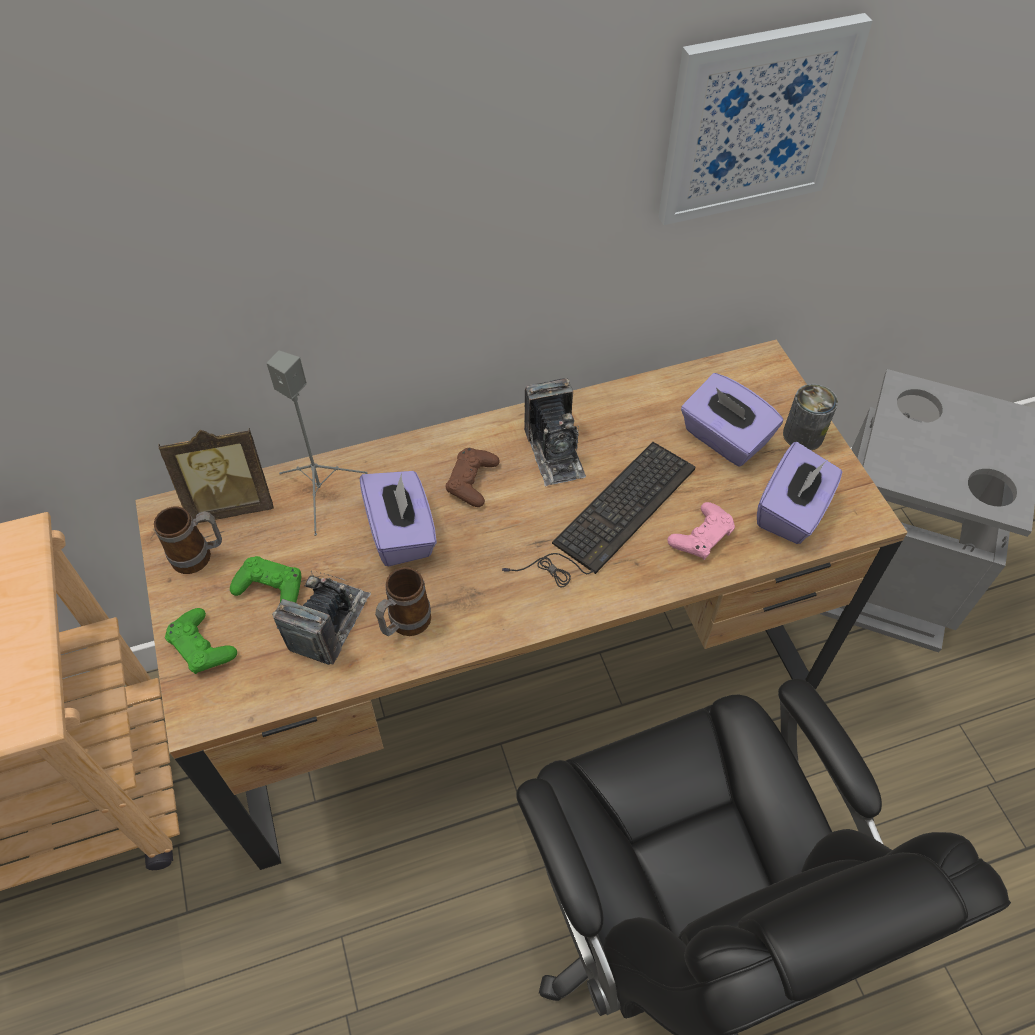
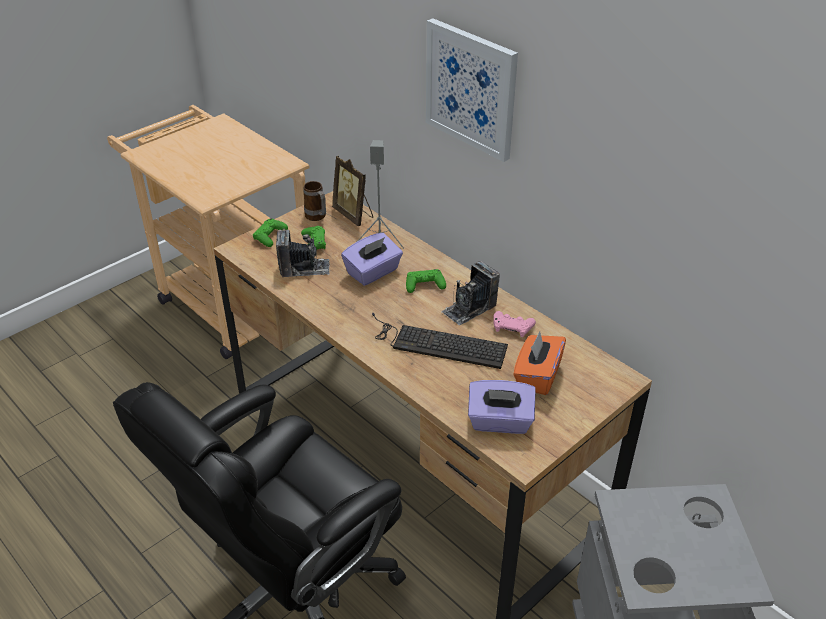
camera: 65 degrees right, 15 degrees down
(404, 625) = (318, 292): mug -> none
(472, 481) = (424, 285): brown game controller -> green game controller
(701, 536) = (450, 385): pink game controller -> pink game controller (512, 327)
(724, 439) = (537, 376): purple tissue box -> orange tissue box
(755, 121) = (643, 190): picture -> picture (471, 89)
(803, 435) = (571, 413): can -> none

